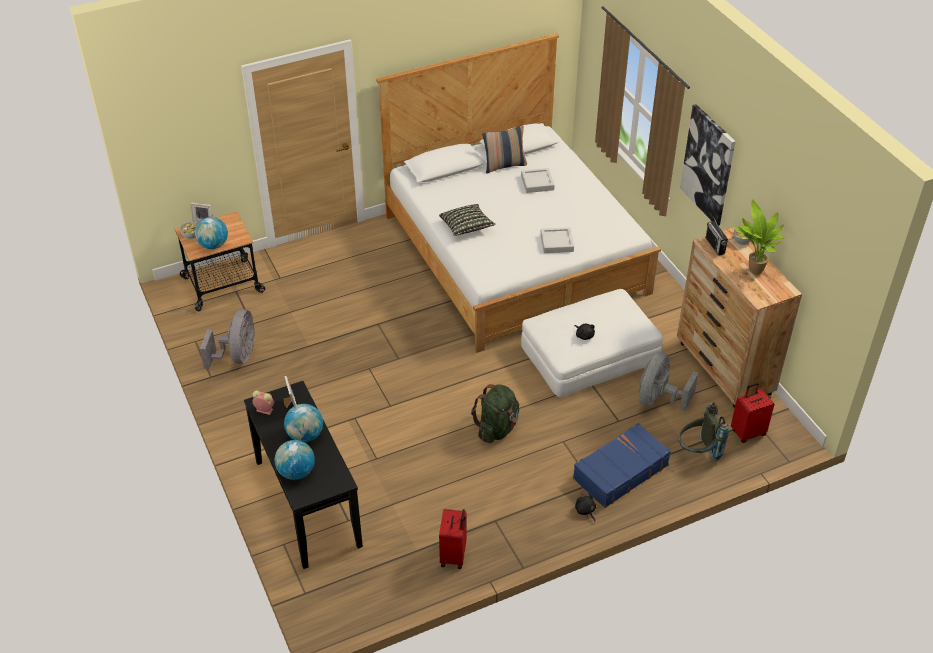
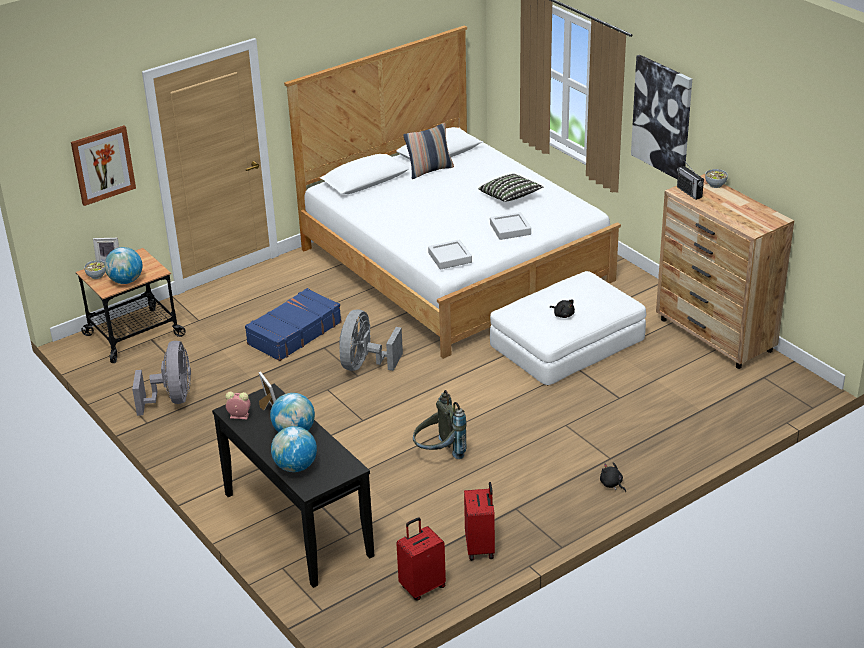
camera: 10 degrees left, 10 degrees down
(202, 142) = (103, 165): none -> picture
(466, 227) = (407, 228): pillow -> pillow (510, 197)
(497, 428) = (489, 424): green backpack -> none
(537, 183) = (470, 180): grey tray -> grey tray (450, 258)
(620, 472) = (636, 443): blue suitcase -> blue suitcase (294, 333)
(658, 399) = (655, 372): grey fan -> grey fan (365, 365)
(698, 452) = (714, 413): grey backpack -> grey backpack (439, 454)
(747, 432) = (759, 388): red suitcase -> red suitcase (422, 586)
(753, 271) = (737, 208): potted plant -> none

